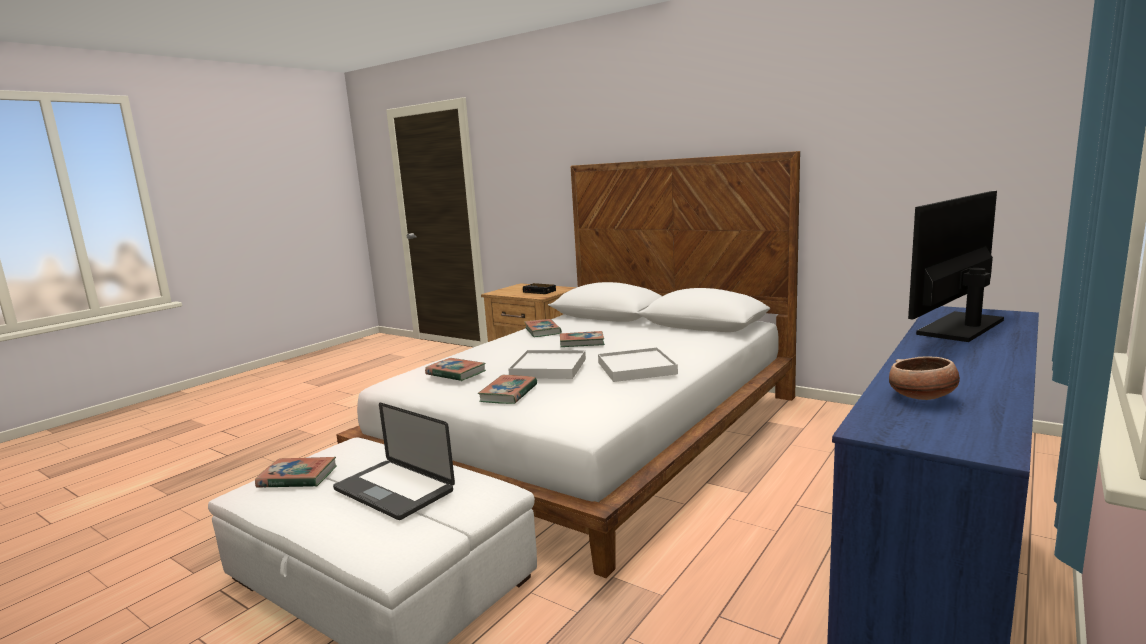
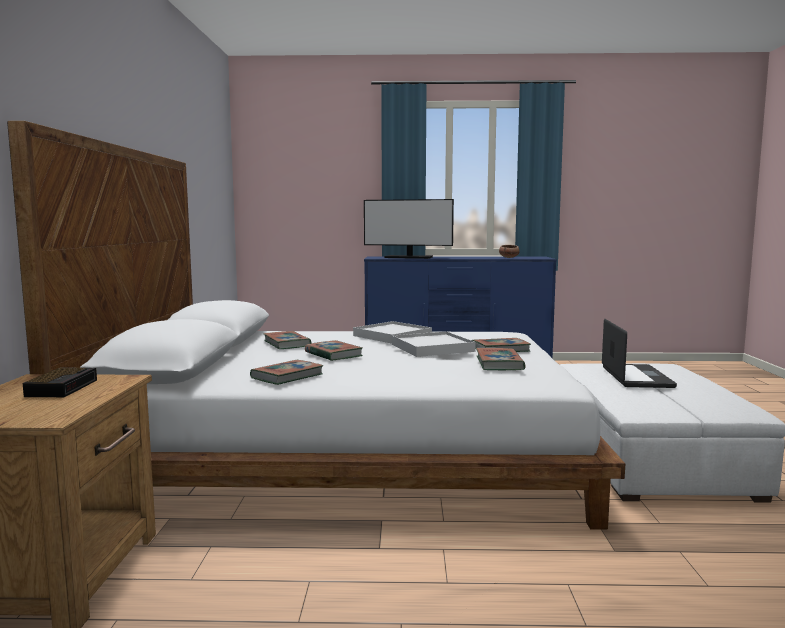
camera: 125 degrees left, 5 degrees down
(297, 477) = (700, 402): book -> book (287, 344)

